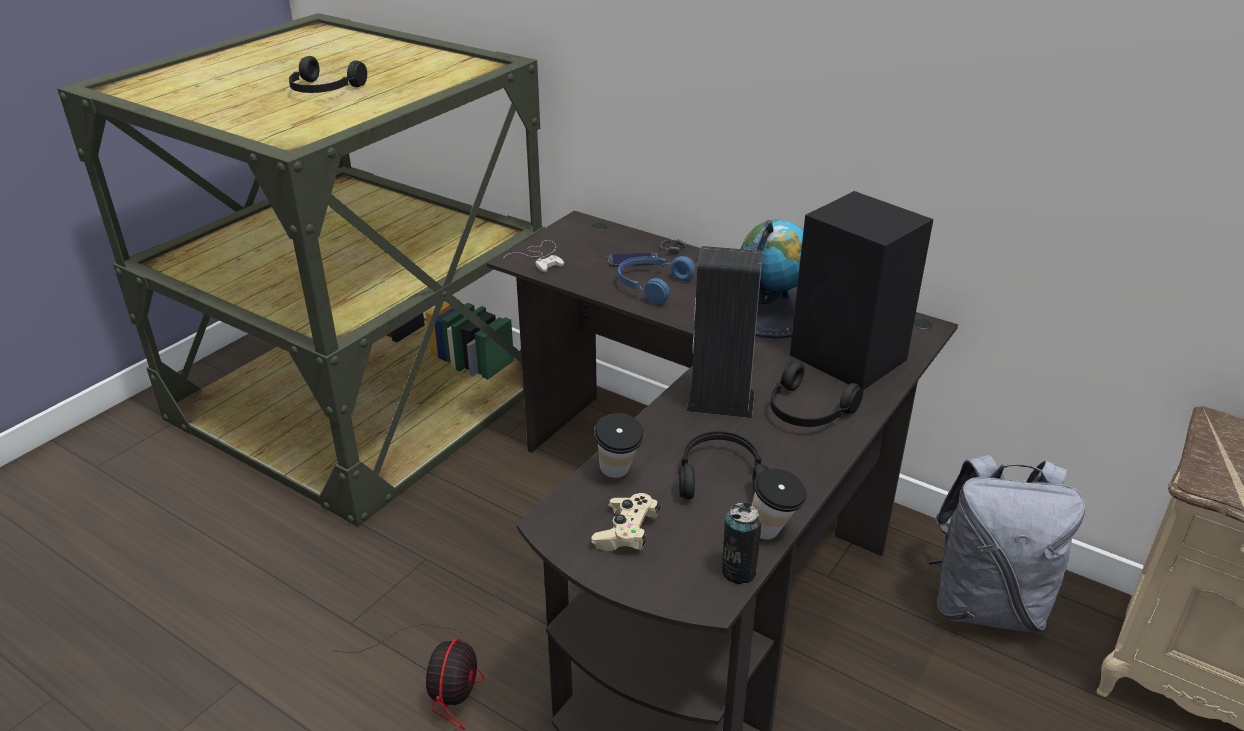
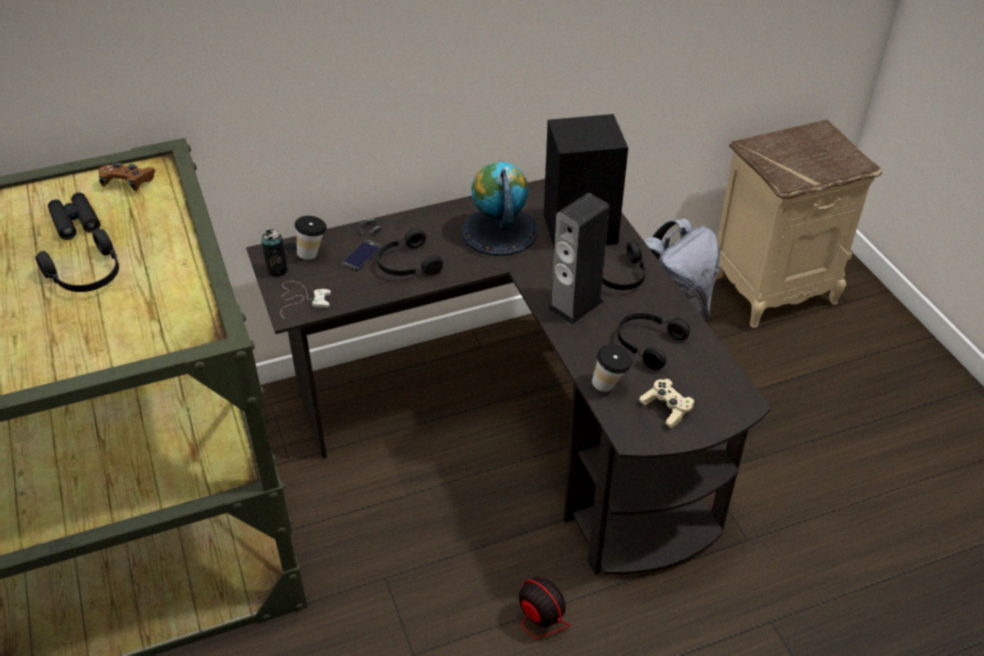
camera: 55 degrees left, 10 degrees up
(385, 67) = (75, 221): none -> black binoculars
(454, 65) = (128, 182): none -> brown game controller
(651, 285) = (407, 264): blue headphones -> black headphones
(738, 571) = (733, 380): can -> can (277, 270)
(773, 533) = (713, 350): cup -> cup (313, 253)

